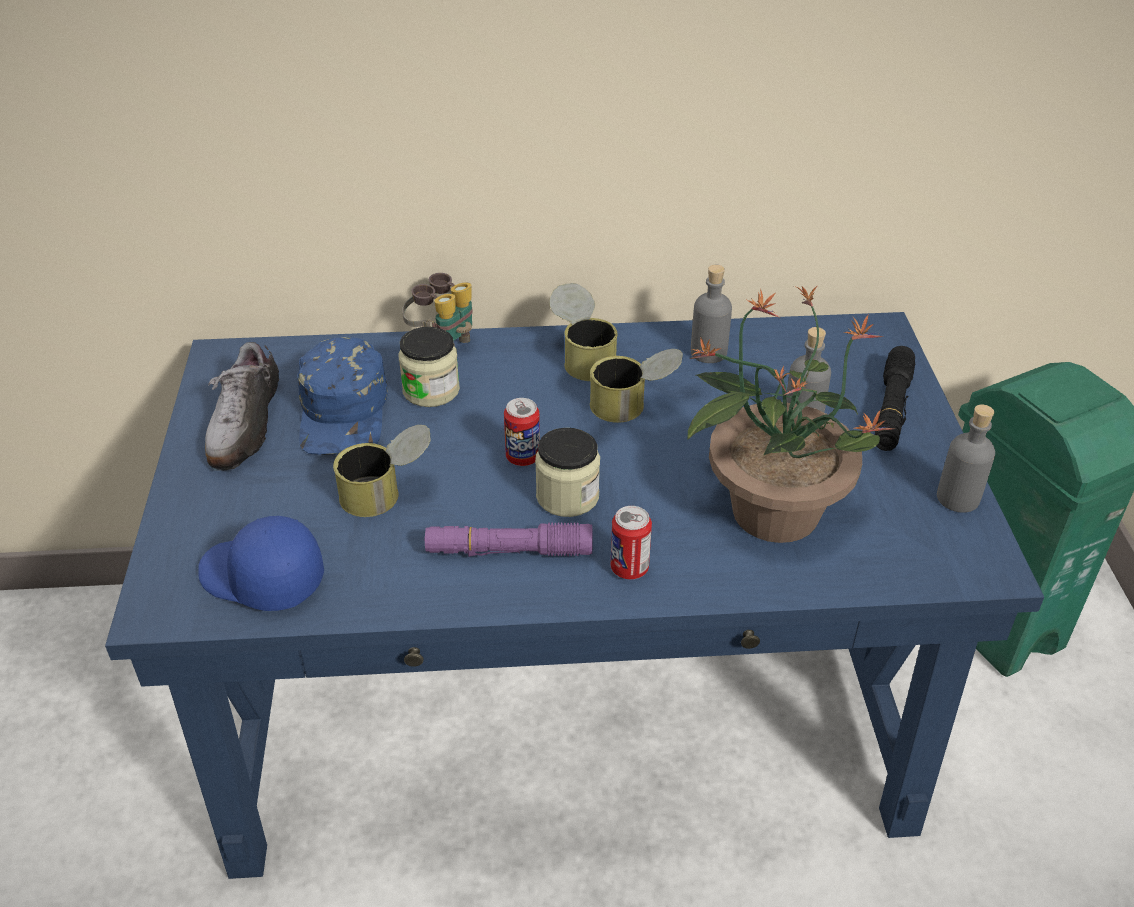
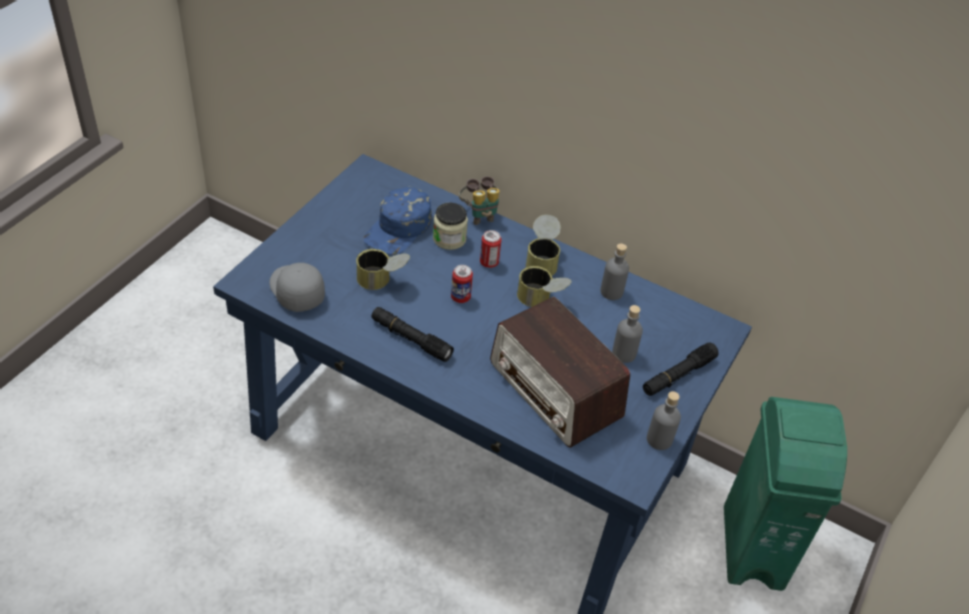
camera: 30 degrees right, 5 degrees up
(245, 425) = (349, 212): shoe -> none
(261, 579) = (295, 291): blue cap -> grey cap
(508, 551) = (411, 339): purple flashlight -> black flashlight
(567, 496) = (463, 328): jar -> none
(629, 568) = (457, 378): can -> can (489, 262)
(772, 510) = (555, 391): potted plant -> radio

